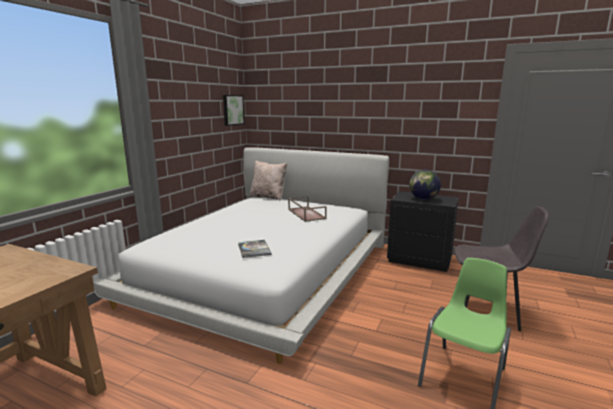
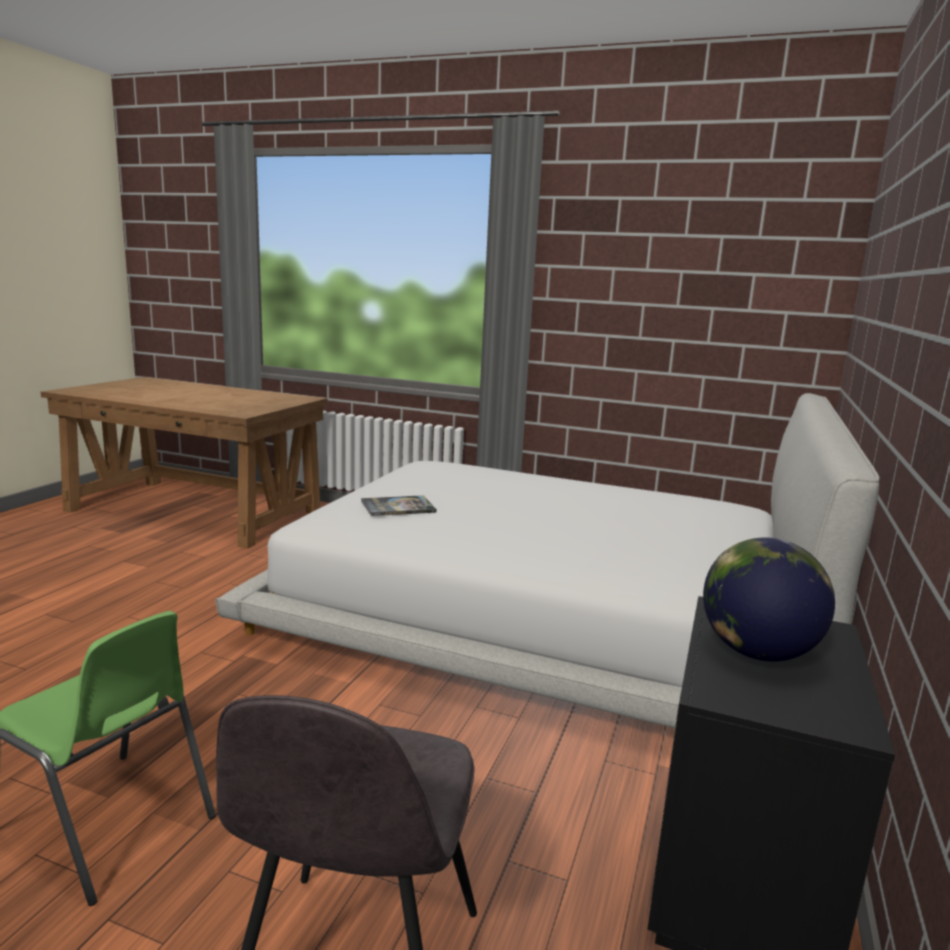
camera: 85 degrees right, 0 degrees up
(232, 110) = (794, 298): picture -> none
(268, 197) = (747, 514): beige pillow -> none
(305, 214) = (622, 541): brown tray -> none

